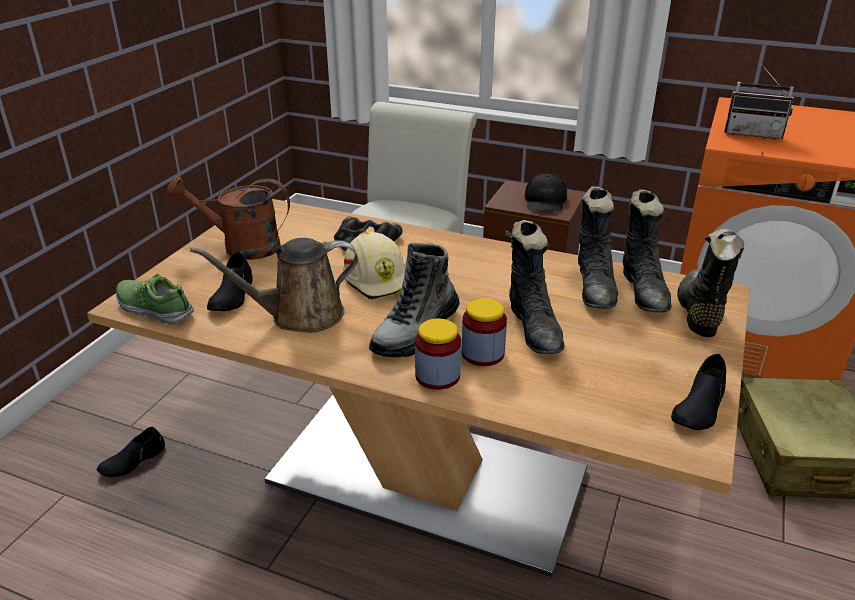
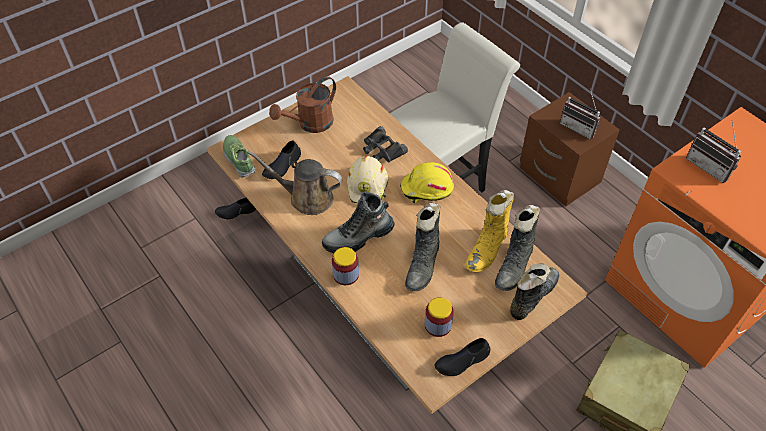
camera: 30 degrees right, 20 degrees up
(241, 247) = (310, 124): brown watering can -> brown watering can turned 75 degrees counterclockwise
(459, 259) = (426, 189): none -> yellow hard hat
(483, 353) = (380, 270): jar -> jar (438, 325)
(545, 201) = (579, 127): black cap -> radio
(595, 288) = (487, 250): black boot -> yellow boot

